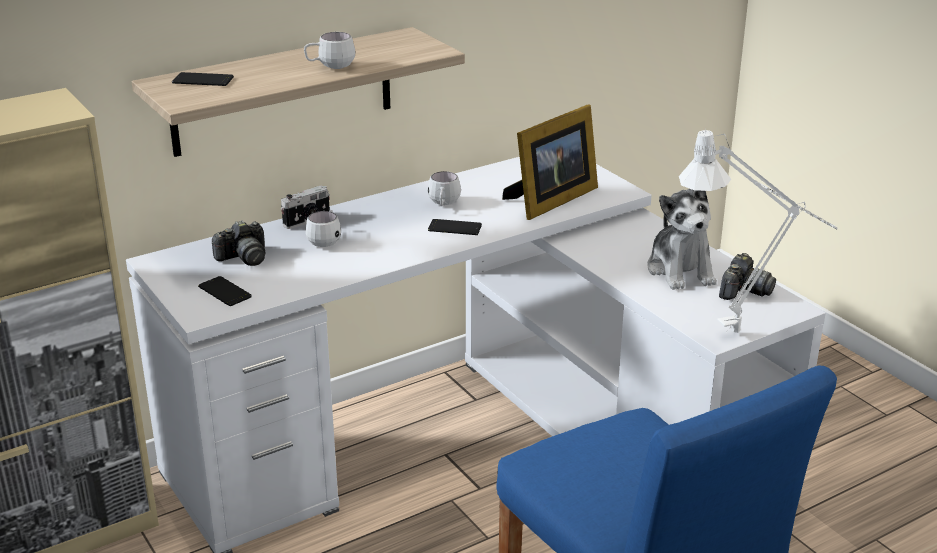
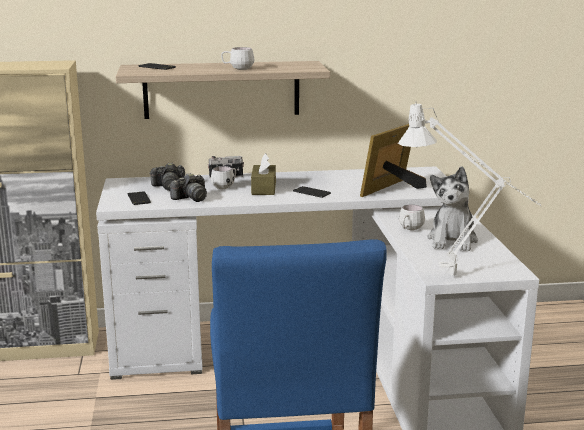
camera: 25 degrees right, 10 degrees down
(382, 233) = (263, 188): none -> brown tissue box
(443, 204) = (318, 181): white mug -> white mug (409, 229)
(550, 200) = (392, 189): picture frame -> picture frame turned 150 degrees clockwise
(744, 291) = (487, 257): camera -> camera (191, 198)

